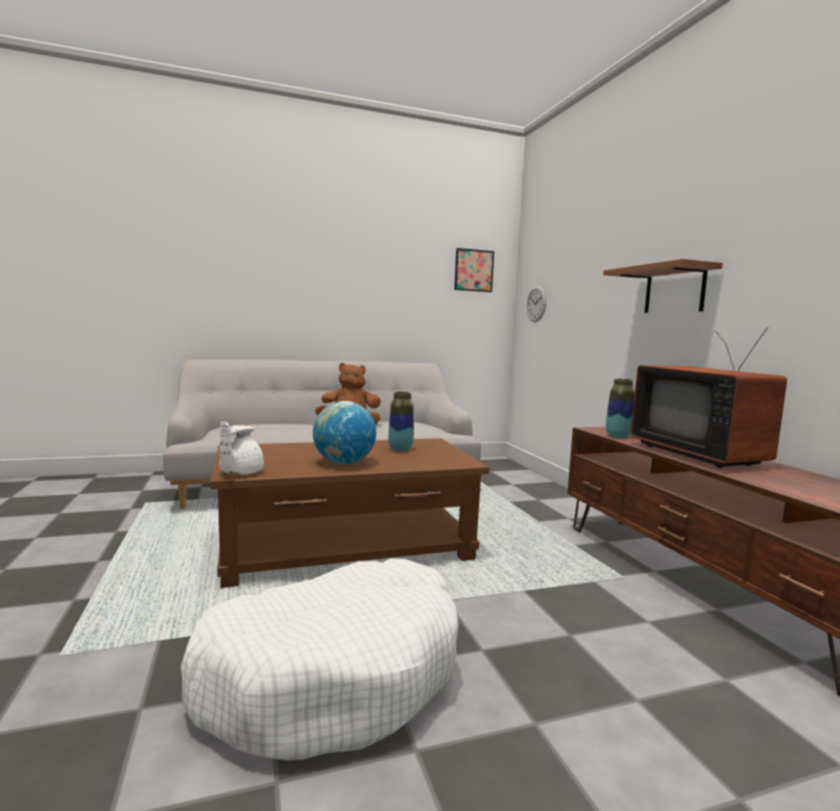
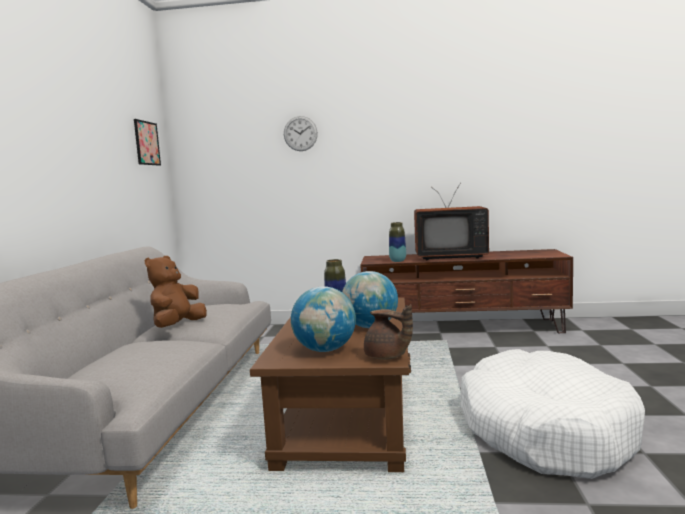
camera: 65 degrees left, 0 degrees up
(239, 473) = (387, 357): white teapot -> brown teapot
(263, 456) = (325, 350): none -> globe
(536, 304) = (213, 175): wall clock -> wall clock (300, 133)
(674, 290) = (379, 162): shelf -> none

